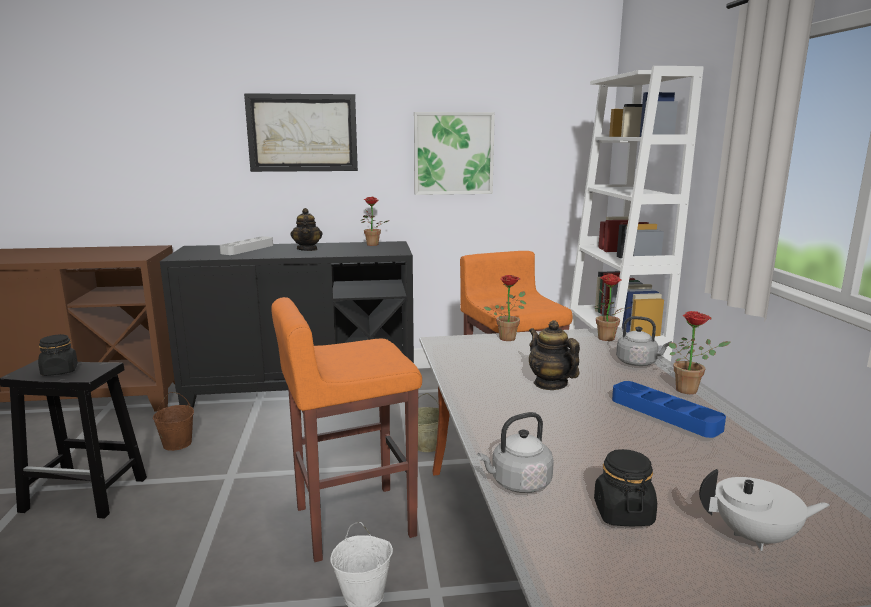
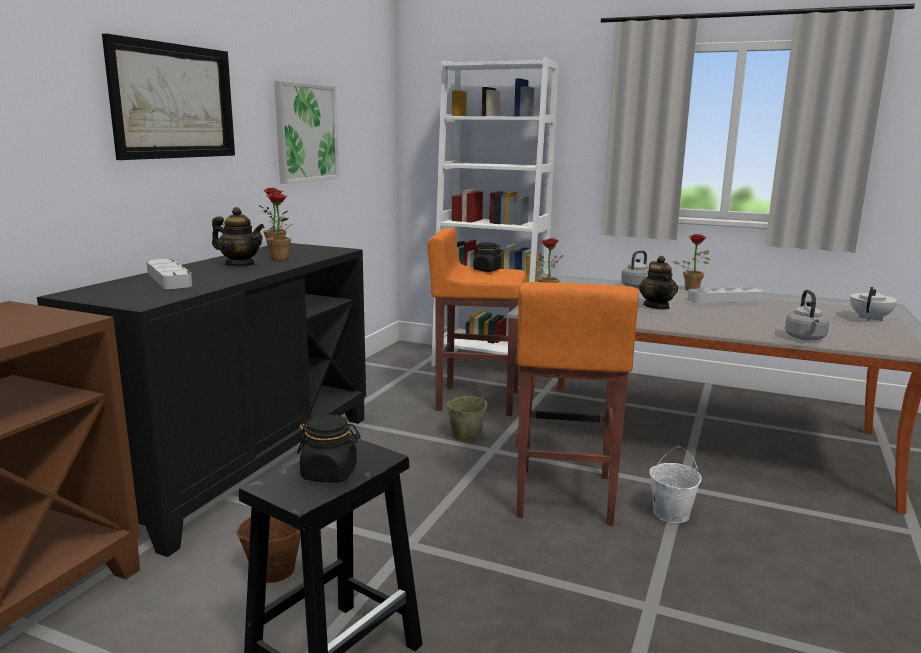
camera: 60 degrees left, 0 degrees up
(550, 384) = (656, 306): teapot -> teapot turned 90 degrees counterclockwise
(606, 339) = (582, 282): potted plant -> potted plant (282, 259)
(623, 513) = (844, 330): black jar -> black jar (486, 270)
(664, 414) = (724, 299): blue tray -> grey tray

